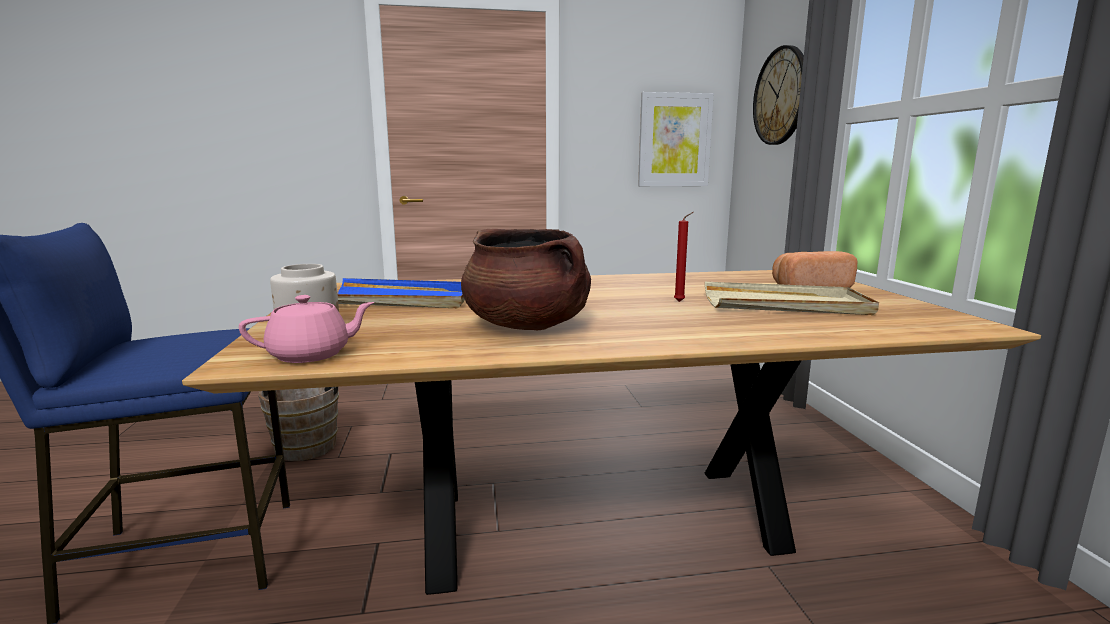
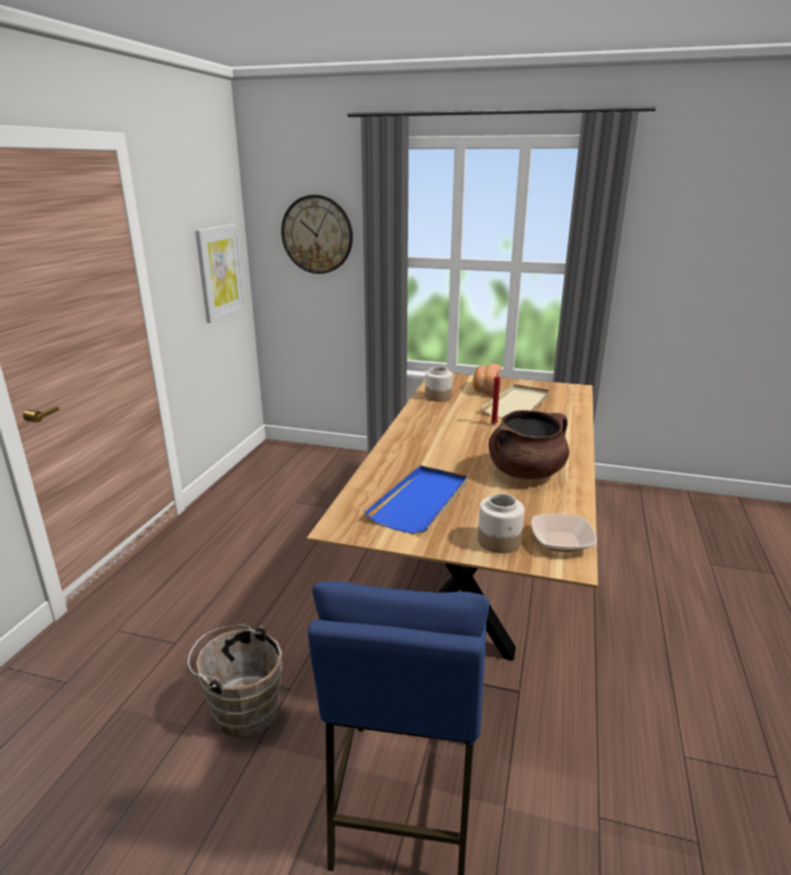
camera: 65 degrees left, 10 degrees up
(311, 355) = (561, 542): pink teapot -> bowl
(723, 278) = (438, 397): none -> jar

